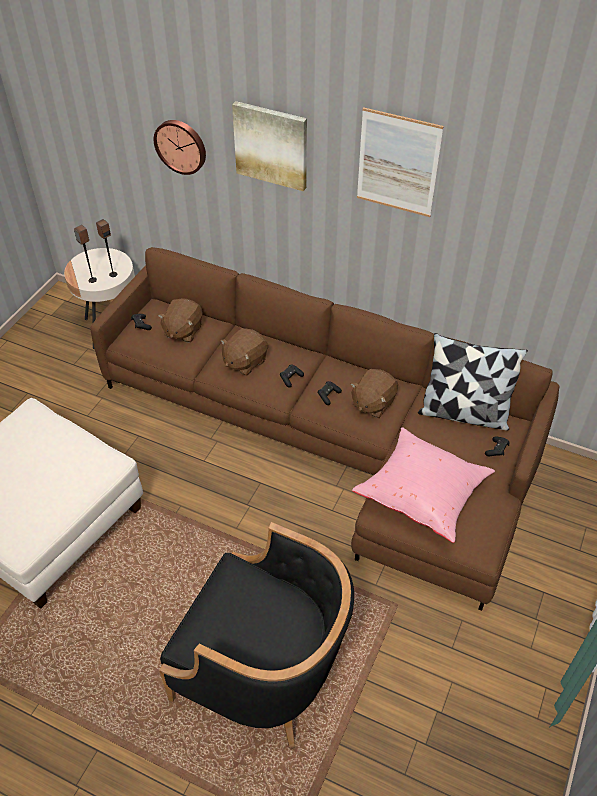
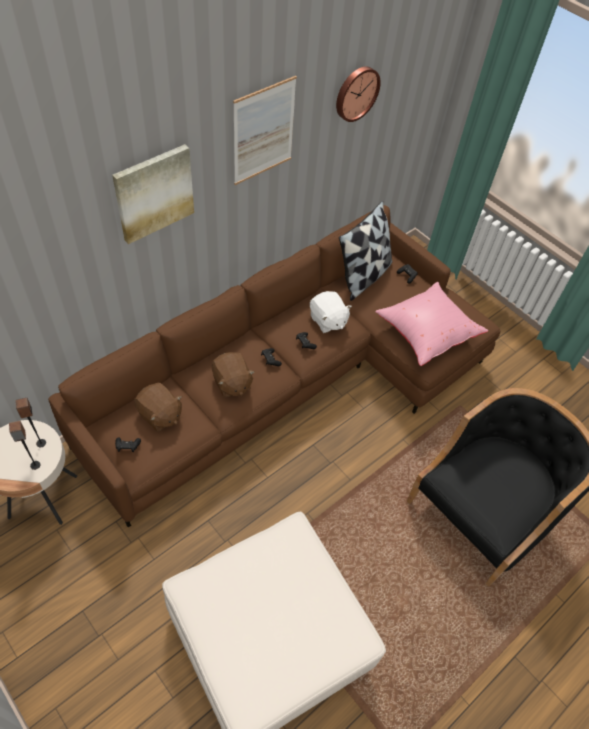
camera: 70 degrees left, 5 degrees up
(181, 146) = (57, 263): wall clock -> wall clock (356, 93)
(372, 403) = (327, 321): brown plush toy -> white plush toy

